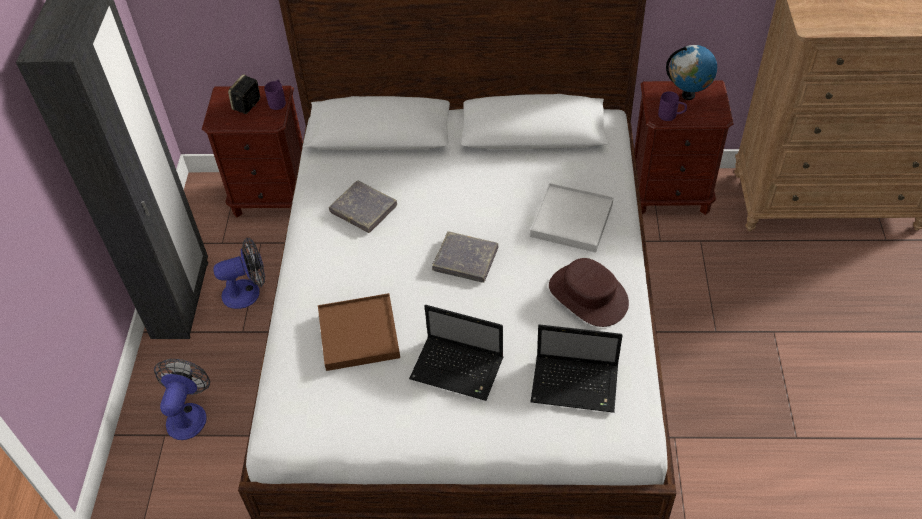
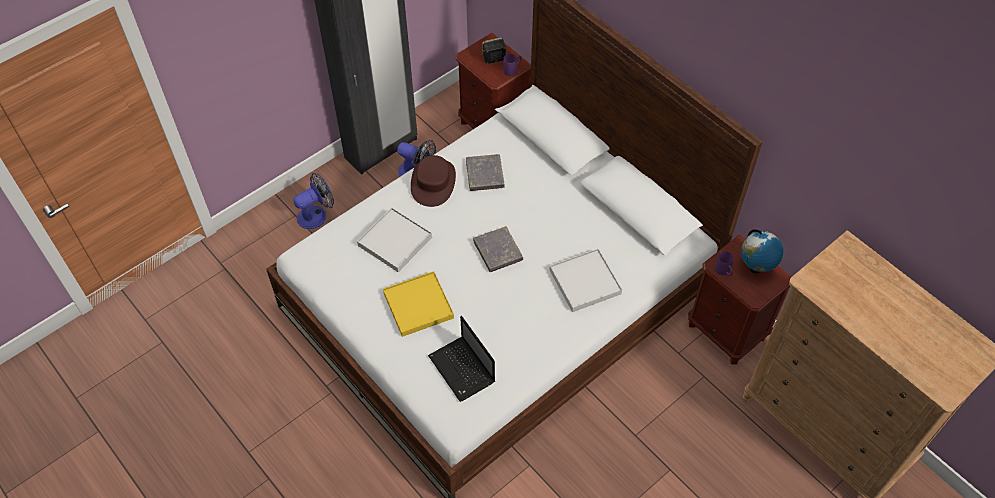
camera: 45 degrees right, 5 degrees up
(358, 334) = (395, 241): brown tray -> white tray
(459, 369) = (418, 305): laptop -> yellow tray
(588, 295) = (534, 331): brown hat -> brown hat (433, 182)

